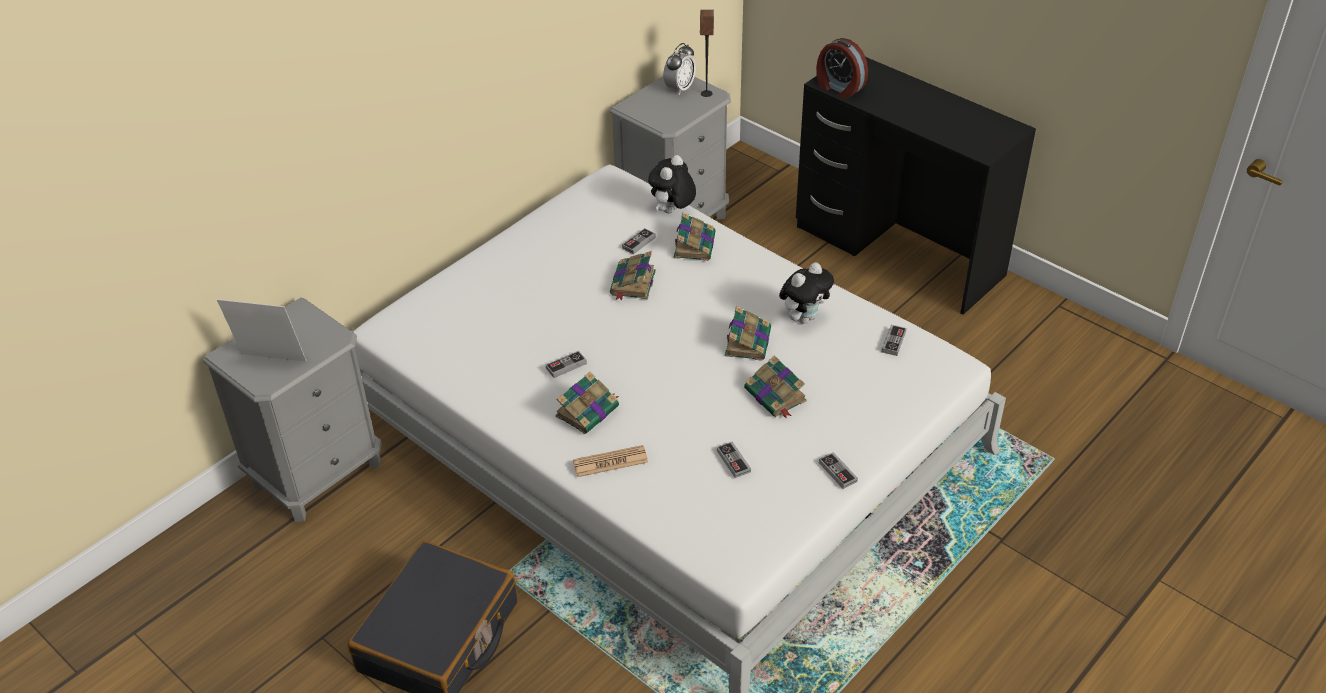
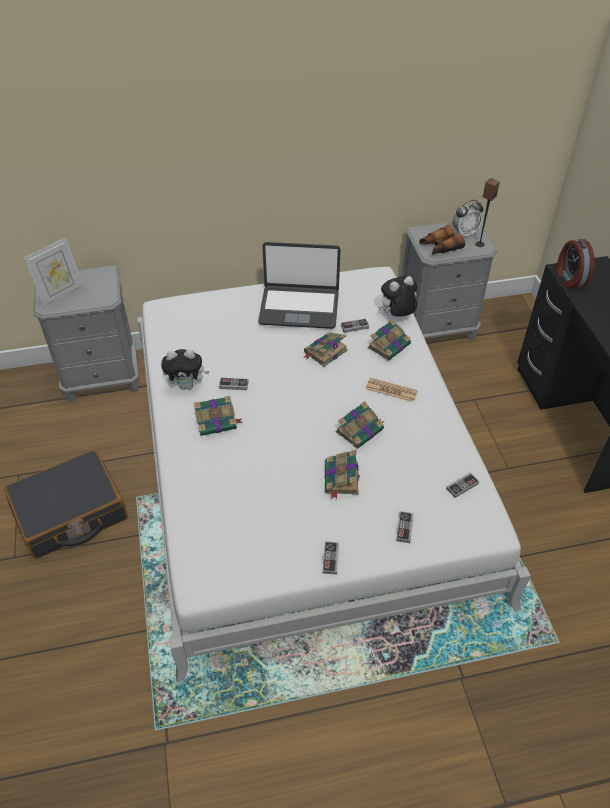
camera: 35 degrees right, 5 degrees up
(271, 362) = (62, 296): picture frame -> picture frame turned 90 degrees clockwise
(556, 251) = (299, 307): none -> laptop
(610, 462) = (197, 463): newspaper -> newspaper (391, 390)
(668, 114) = (439, 247): none -> binoculars
(733, 461) = (270, 508): game controller -> game controller (404, 528)
(804, 317) = (416, 433): plush toy -> plush toy (187, 385)

